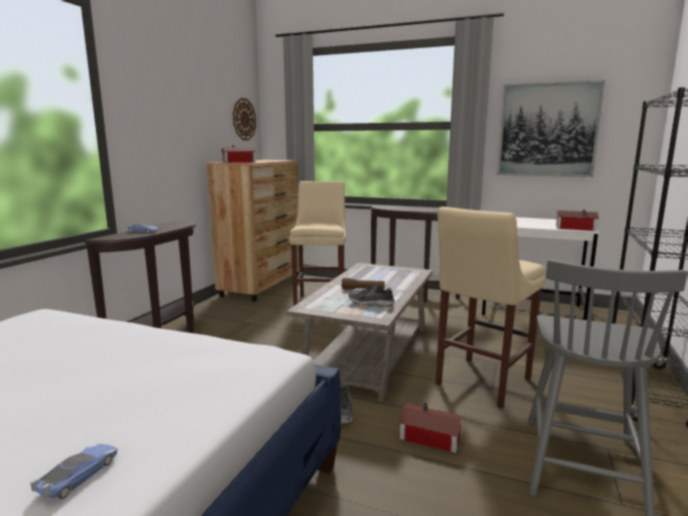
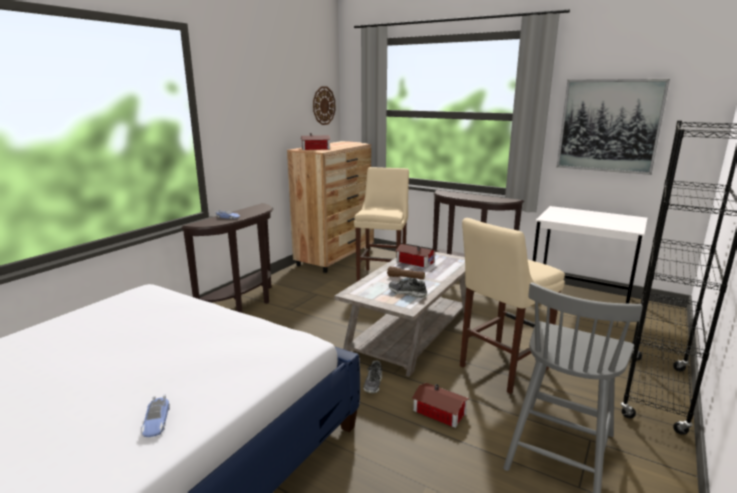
camera: 10 degrees right, 5 degrees up
(79, 475) = (156, 421): toy car -> toy car turned 135 degrees clockwise
(574, 227) = (622, 226): toy house -> toy house (415, 261)

